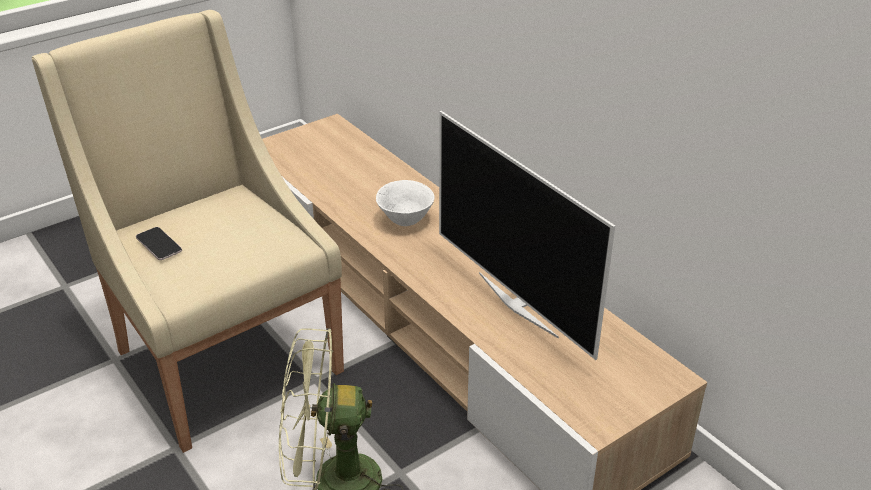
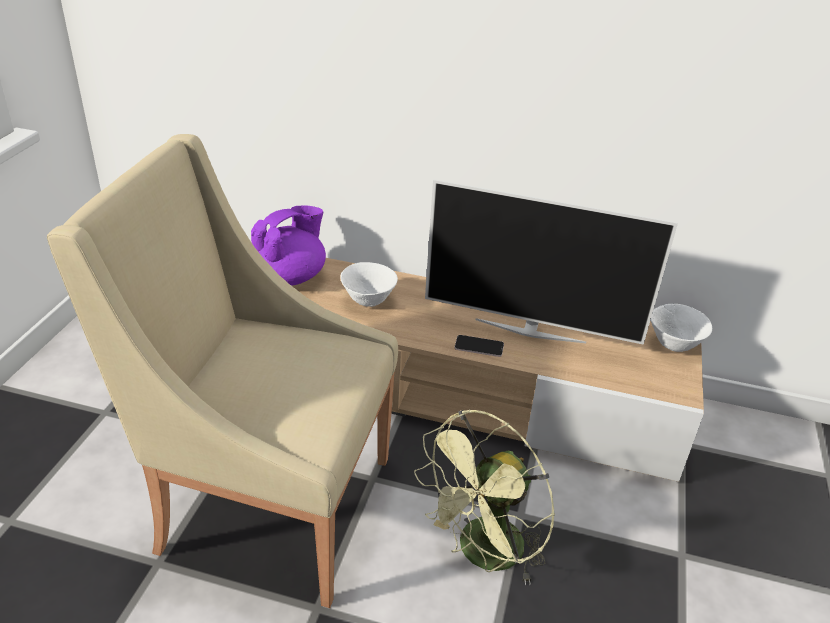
camera: 40 degrees left, 0 degrees up
(159, 244) = (239, 405): phone -> phone (479, 346)
(367, 176) = (290, 277): none -> purple teapot
(651, 382) = (674, 345): none -> white bowl

